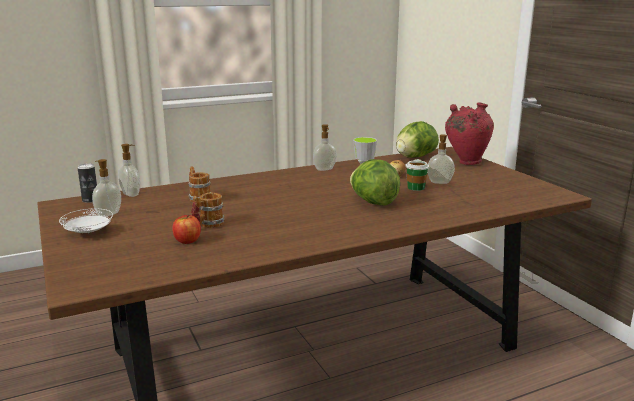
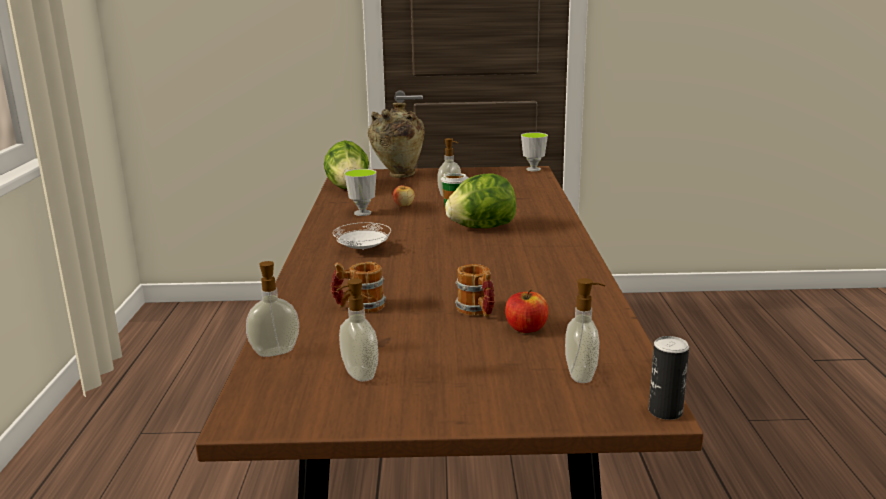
camera: 65 degrees left, 0 degrees up
(88, 233) = (434, 395): white plate -> white plate (362, 250)
(90, 200) = (261, 388): can -> can (665, 411)
(325, 169) = (333, 228): soap dispenser -> soap dispenser (582, 375)
(466, 162) = (398, 175): red vase -> beige vase
(565, 195) = (533, 169): none -> cup

